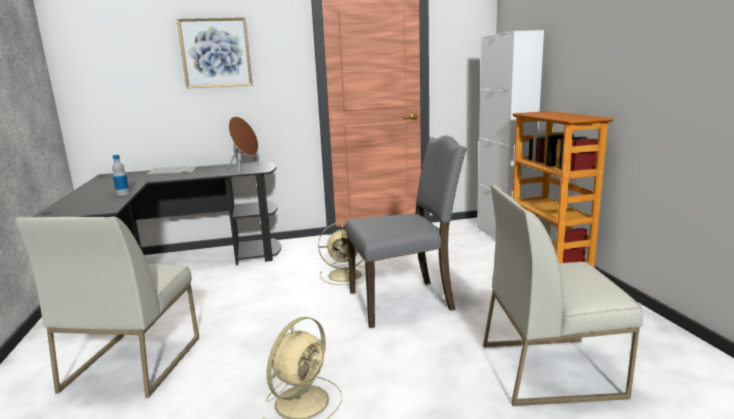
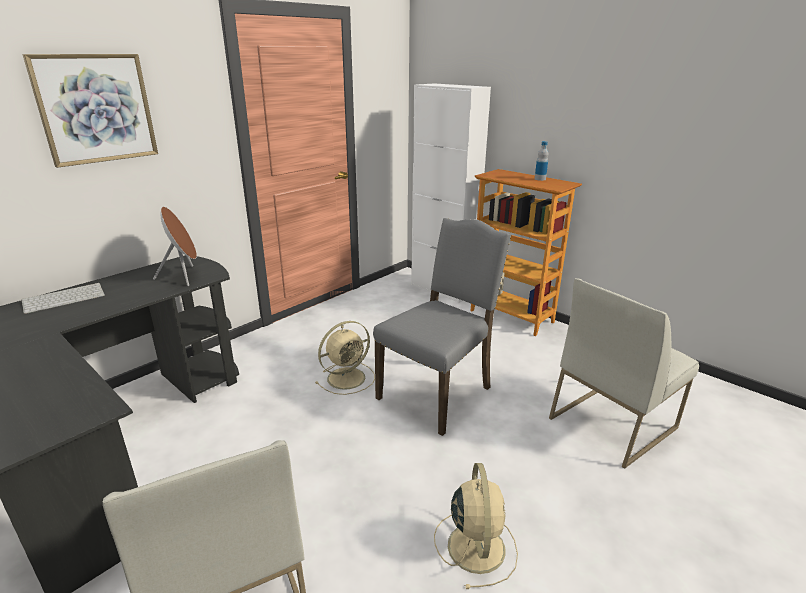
camera: 35 degrees left, 10 degrees up
(123, 194) = (65, 368): bottle -> bottle (540, 179)

